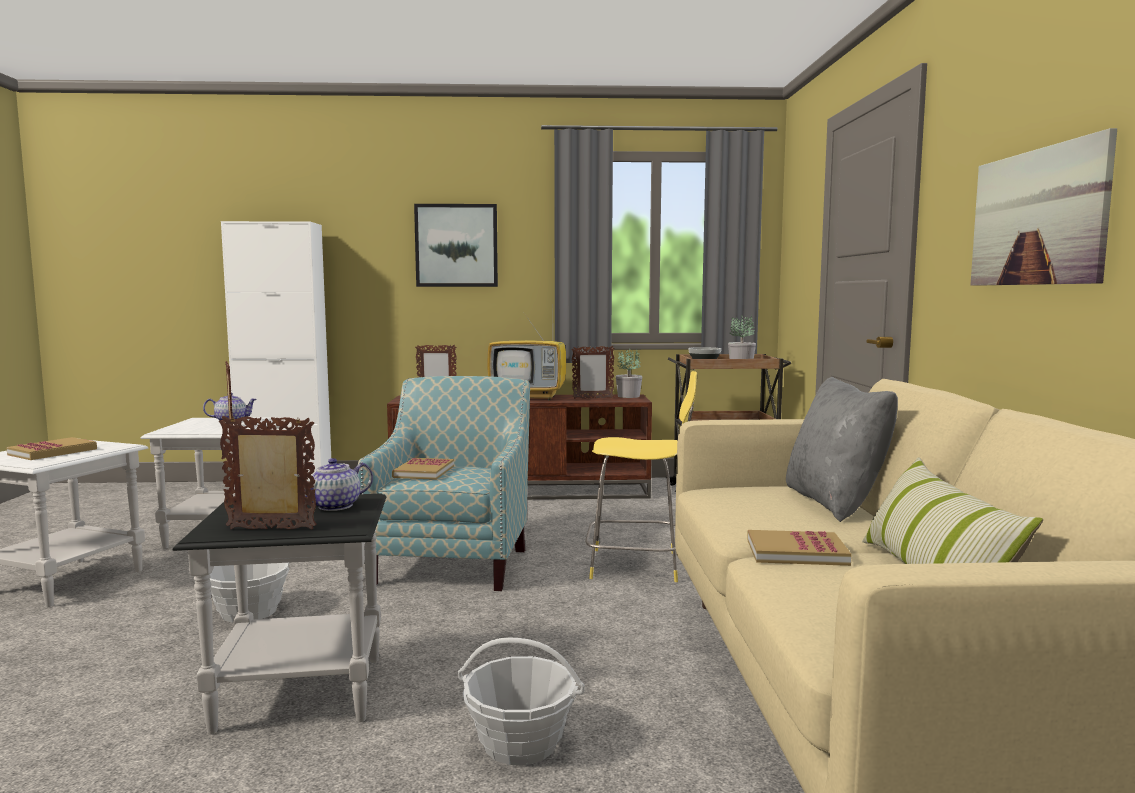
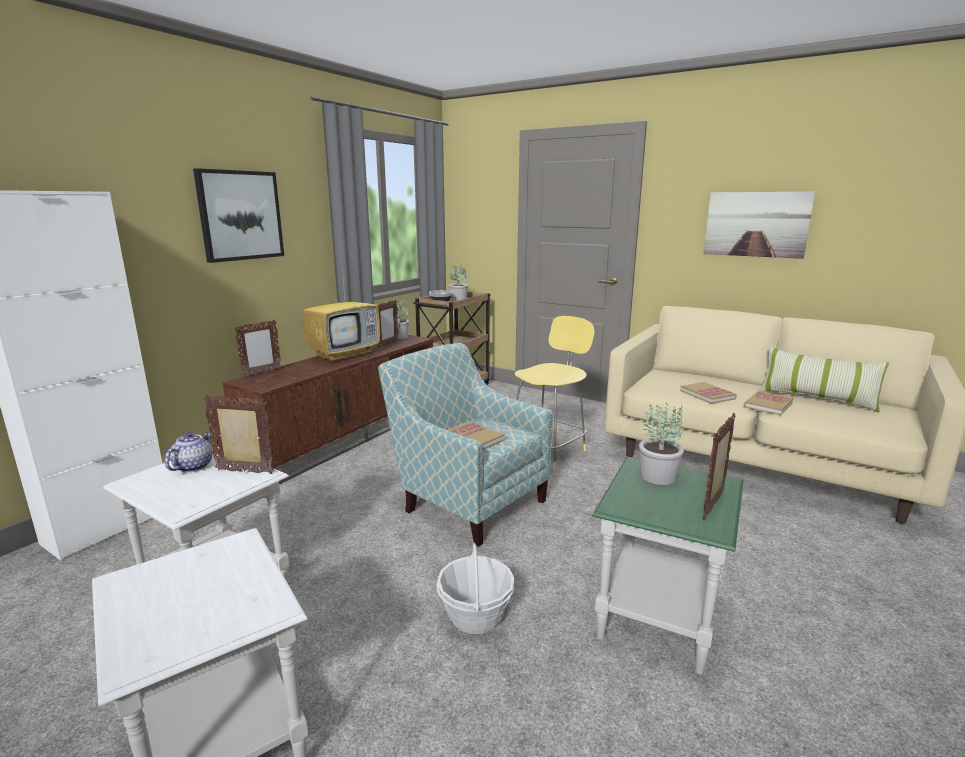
camera: 55 degrees left, 10 degrees up
(53, 452) = (197, 594): book -> book (707, 395)
(298, 693) = (658, 619): black side table -> green side table
(335, 506) = (658, 476): teapot -> potted plant
(520, 743) = (760, 555): basket -> none
(835, 503) = (691, 377): grey pillow -> none

